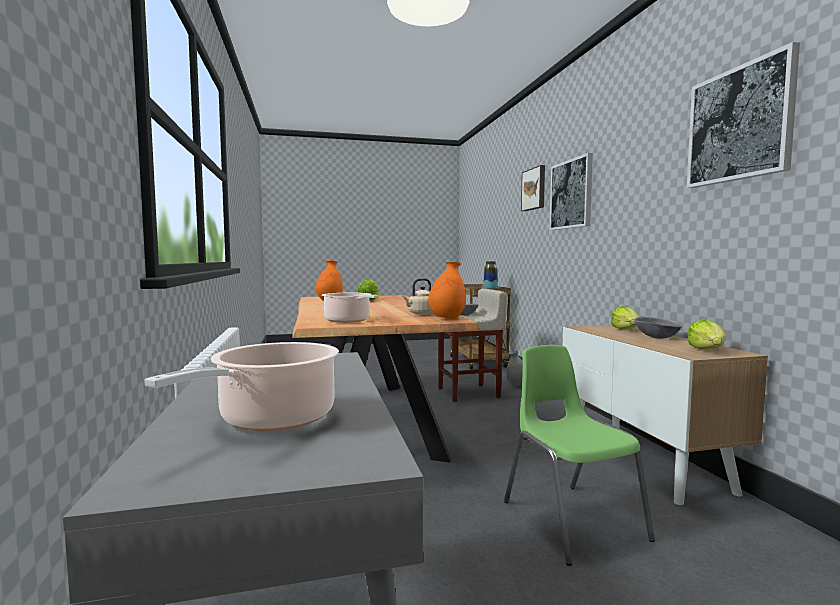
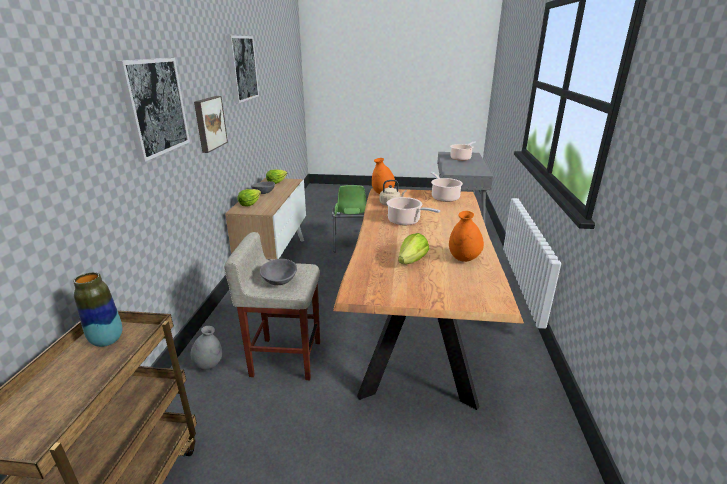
camera: 160 degrees left, 20 degrees up
(389, 308) = (405, 221): none -> cooking pot
(534, 189) = (71, 96): picture -> picture (209, 123)

